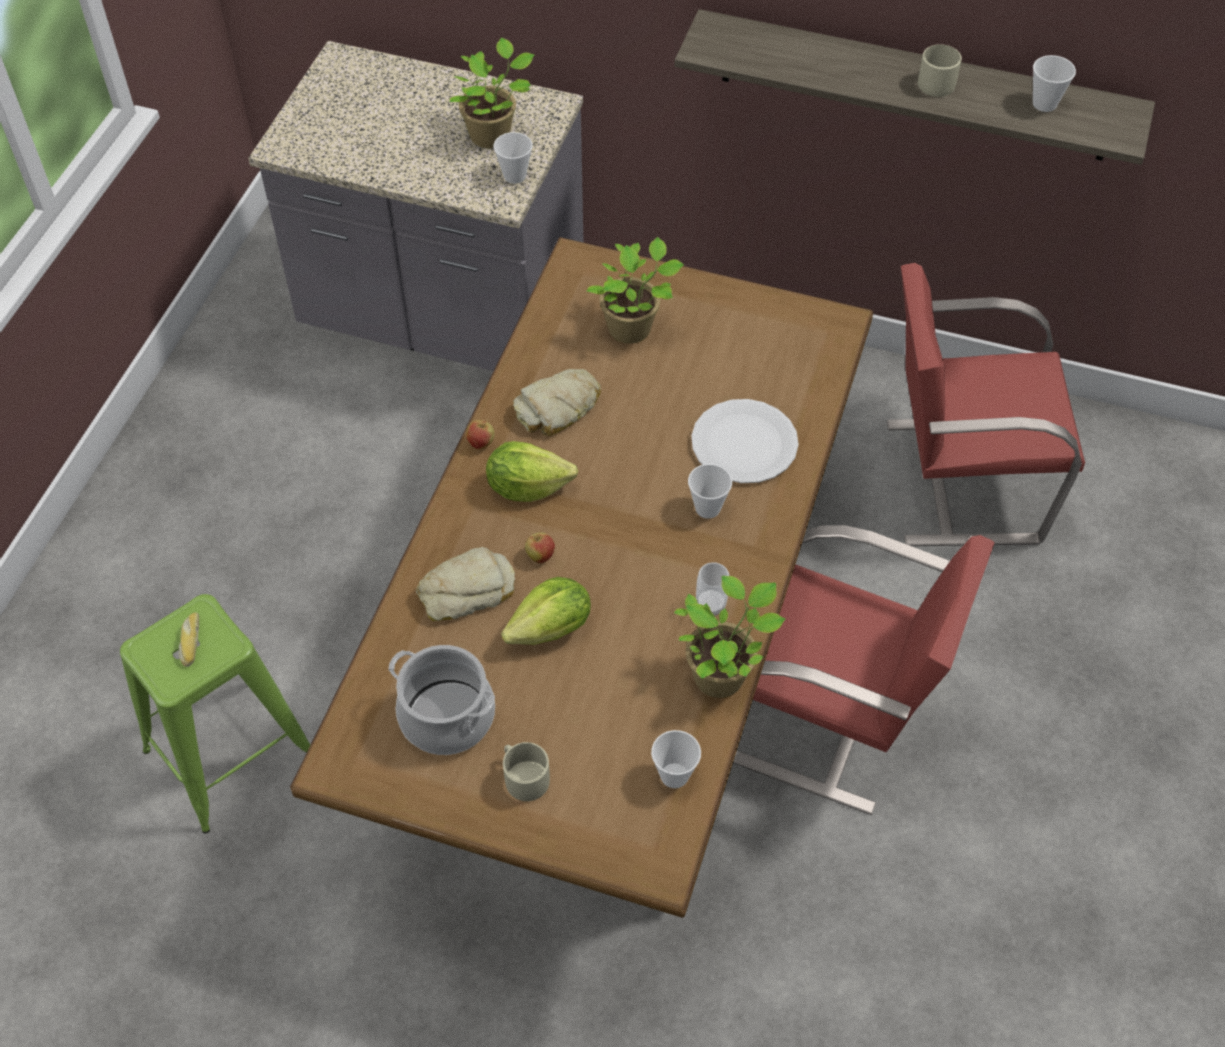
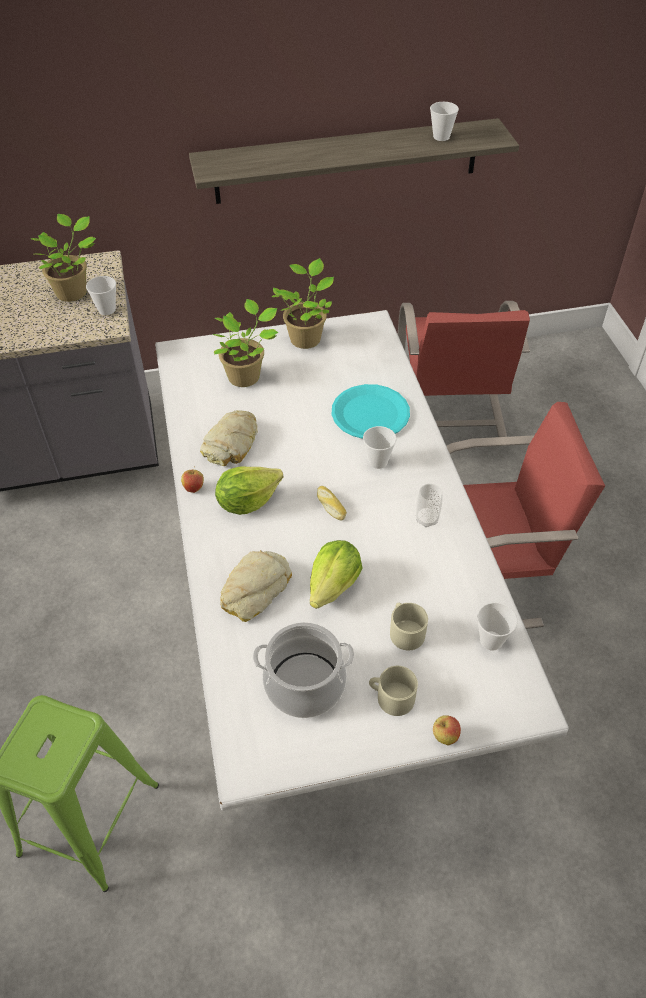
camera: 30 degrees left, 5 degrees down
(190, 642) = (46, 739): bread -> bread (330, 506)
(540, 556) = (290, 542): apple -> apple (445, 736)
(614, 669) = (326, 618): brown dining table -> white dining table
(722, 674) = (468, 559): potted plant -> potted plant (306, 338)
(744, 443) = (370, 413): white plate -> turquoise plate
(936, 81) = (369, 145): beige mug -> beige mug (405, 631)
(958, 480) = (448, 414): red chair -> red chair turned 60 degrees counterclockwise

